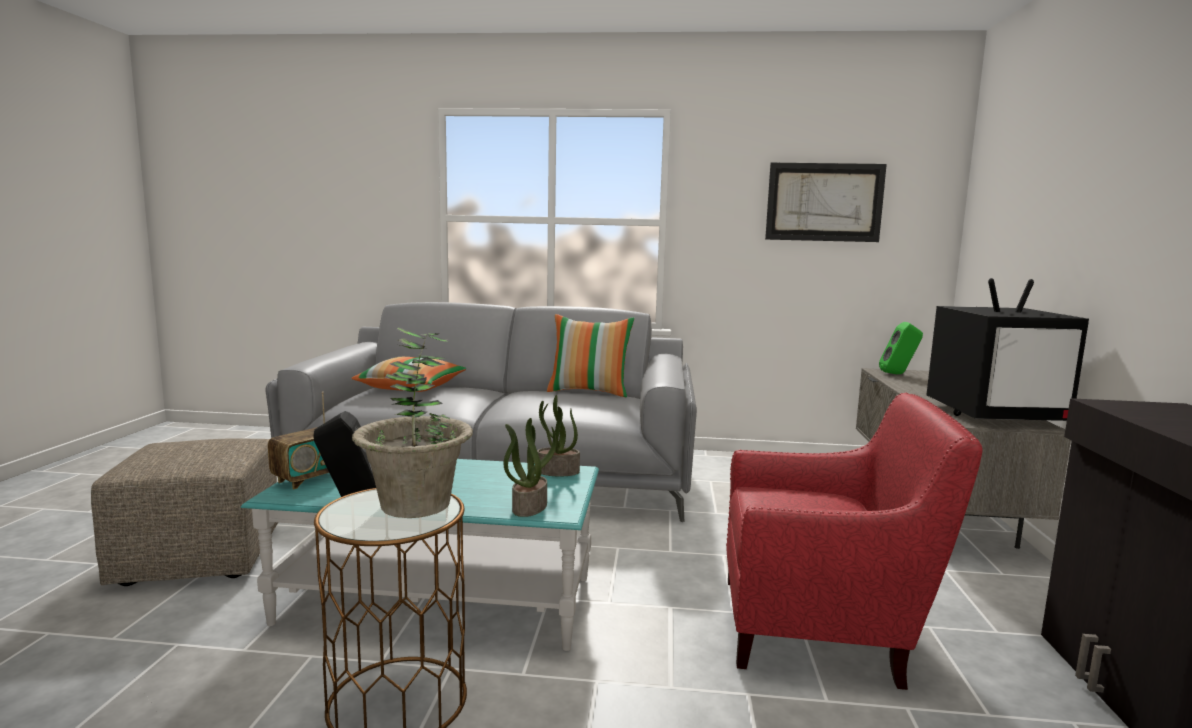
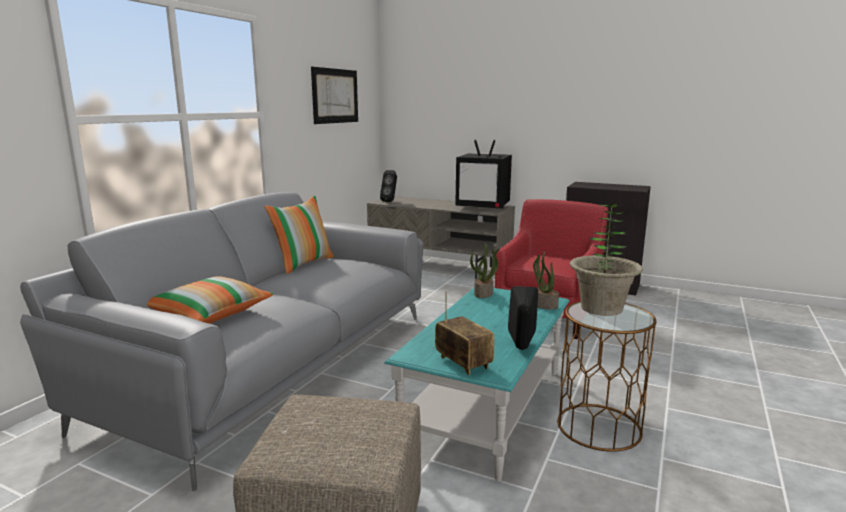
camera: 70 degrees left, 5 degrees up
(898, 374) = (390, 201): green speaker -> black speaker
(995, 415) = (484, 207): television -> television turned 90 degrees clockwise

